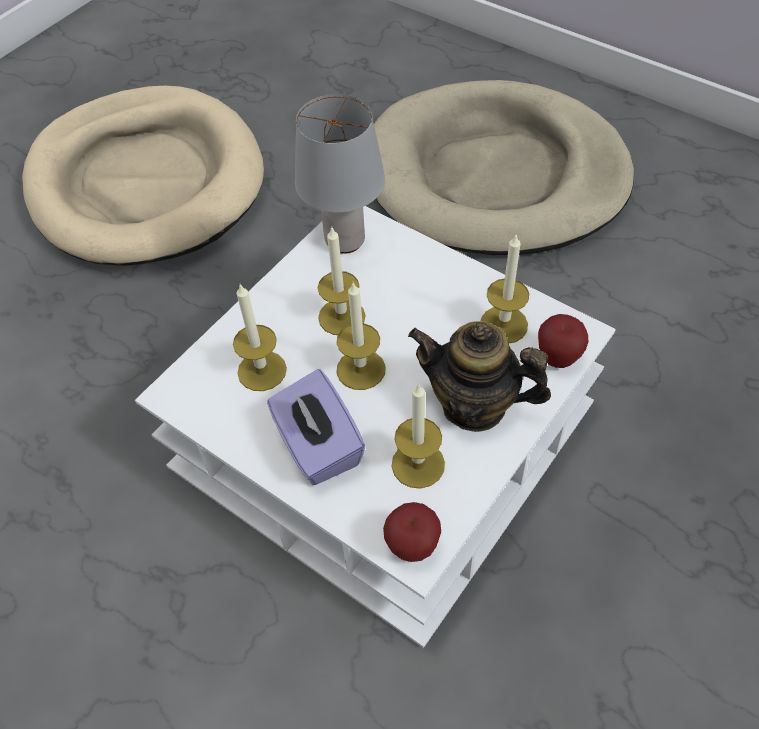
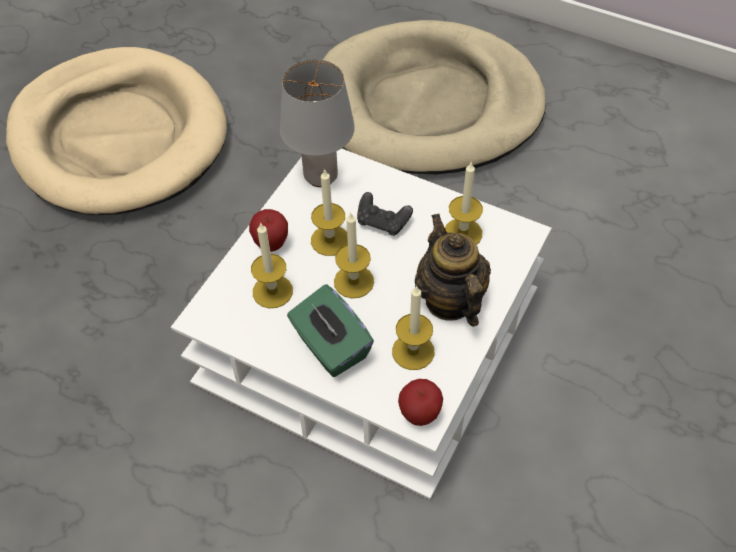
camera: 10 degrees left, 0 degrees up
(318, 446) = (330, 346): purple tissue box -> green tissue box
(408, 302) = (383, 222): none -> black game controller
(474, 405) = (450, 300): teapot -> teapot turned 60 degrees clockwise
(558, 358) = (510, 255): apple -> apple (271, 244)

